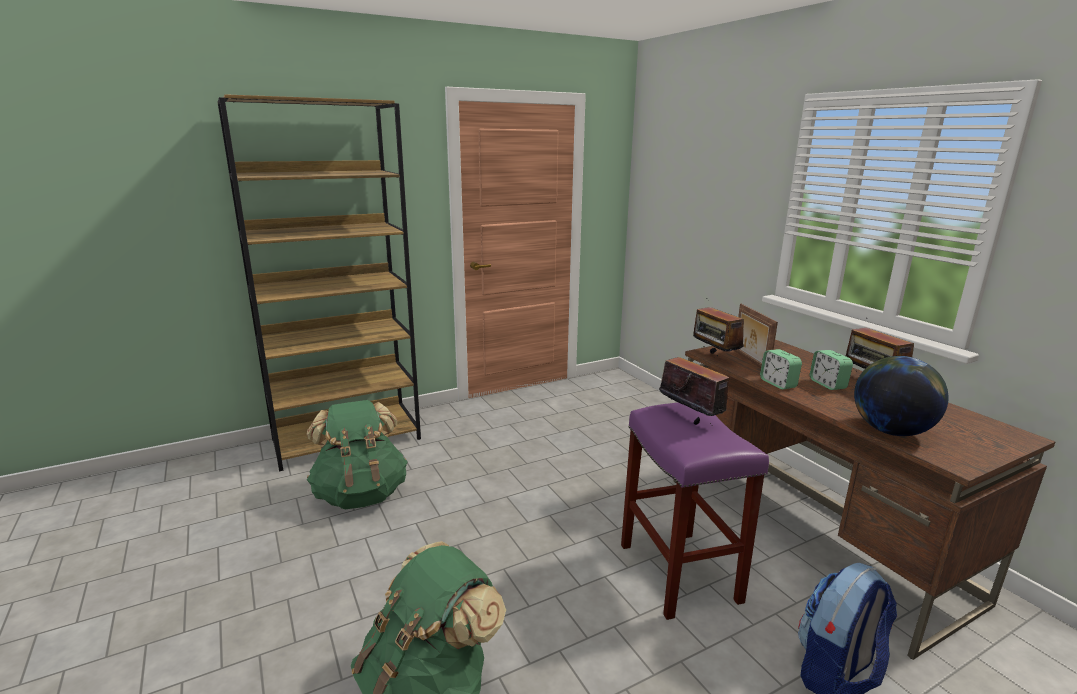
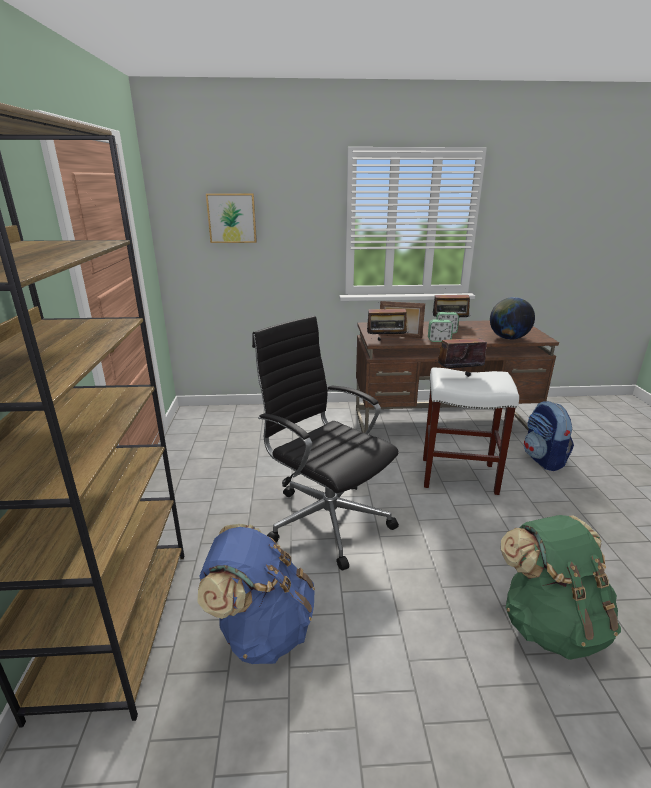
camera: 65 degrees left, 5 degrees up
(361, 494) = (262, 629): green backpack -> blue backpack
(510, 490) = (326, 518): none -> black office chair
(677, 571) = (457, 475): purple stool -> white stool
(684, 179) = (232, 218): none -> picture

